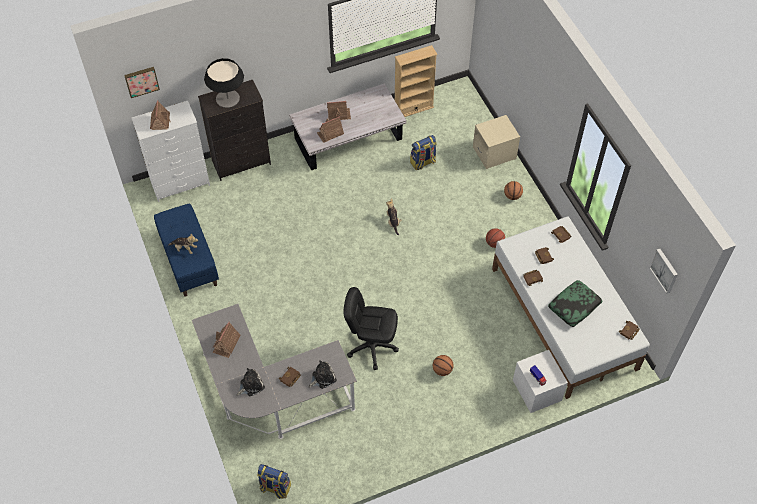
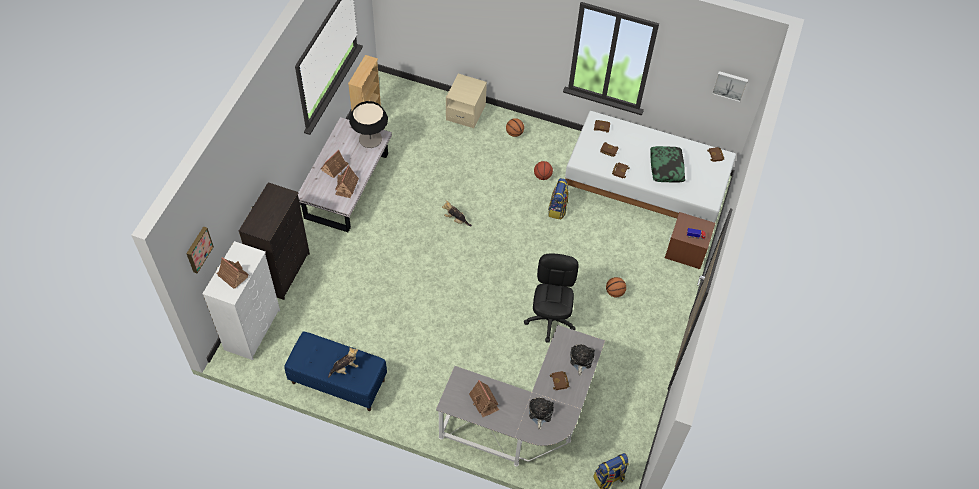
camera: 50 degrees left, 0 degrees up
(227, 98) = (267, 213): table lamp -> table lamp (370, 139)
(371, 346) = (550, 319): black office chair -> black office chair turned 135 degrees clockwise
(423, 162) = (424, 159): backpack -> backpack (557, 209)
(537, 391) = (686, 251): white nightstand -> brown nightstand

